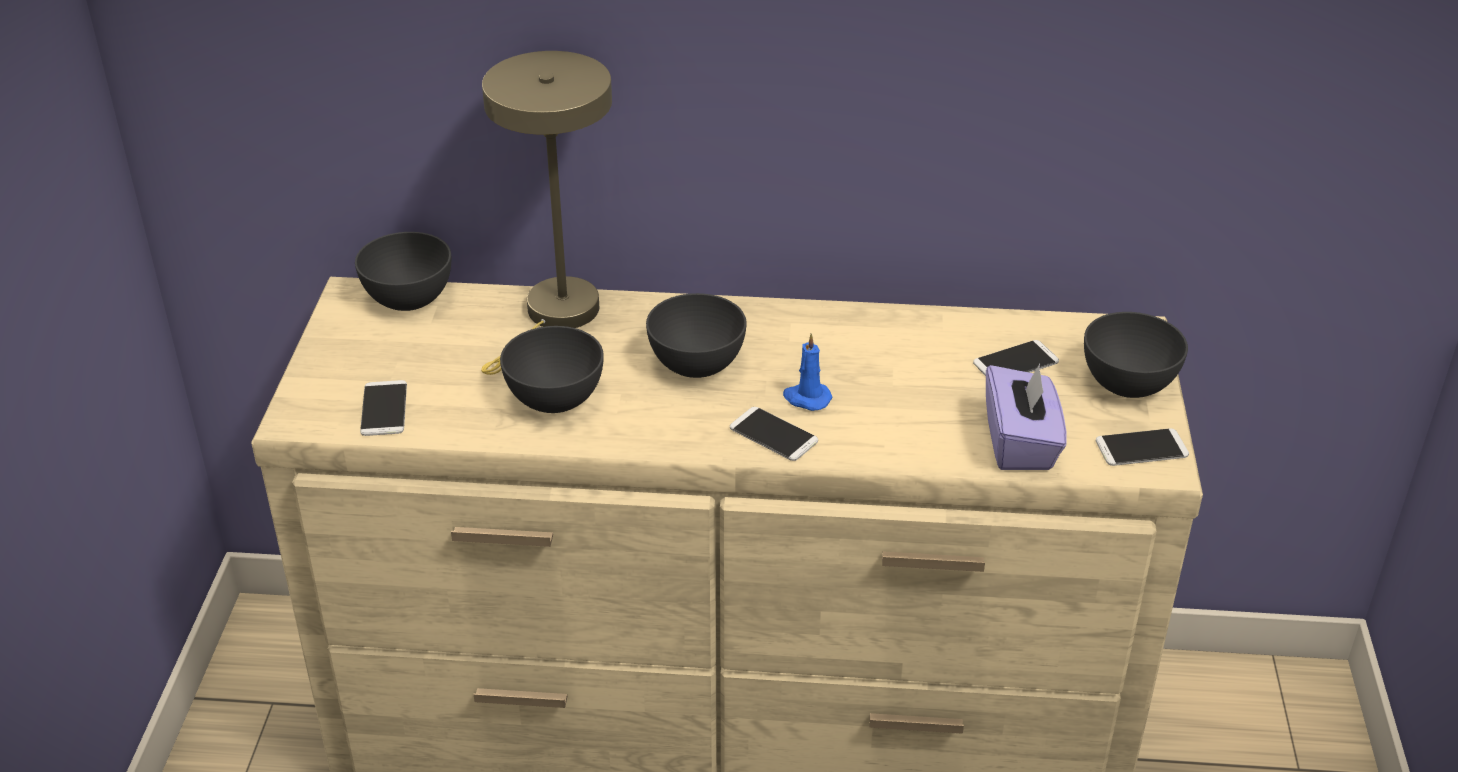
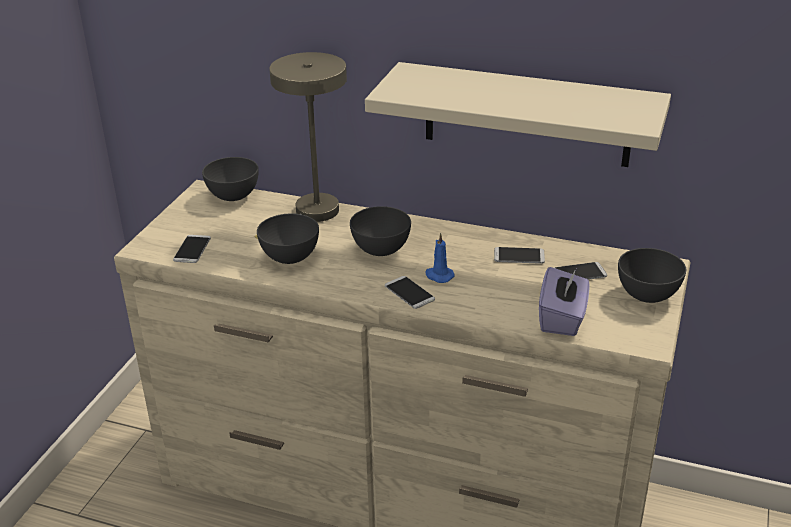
camera: 15 degrees right, 5 degrees down
(907, 123) = (526, 115): none -> beige shelf
(1141, 448) = (641, 332): phone -> phone (519, 256)

